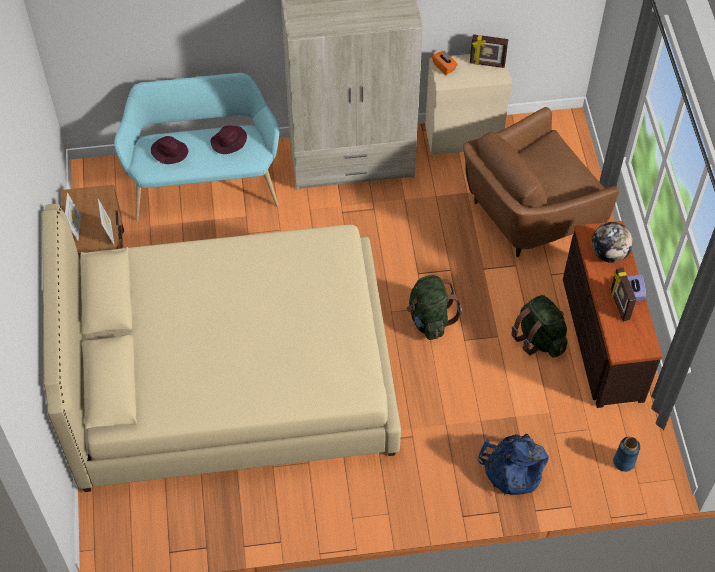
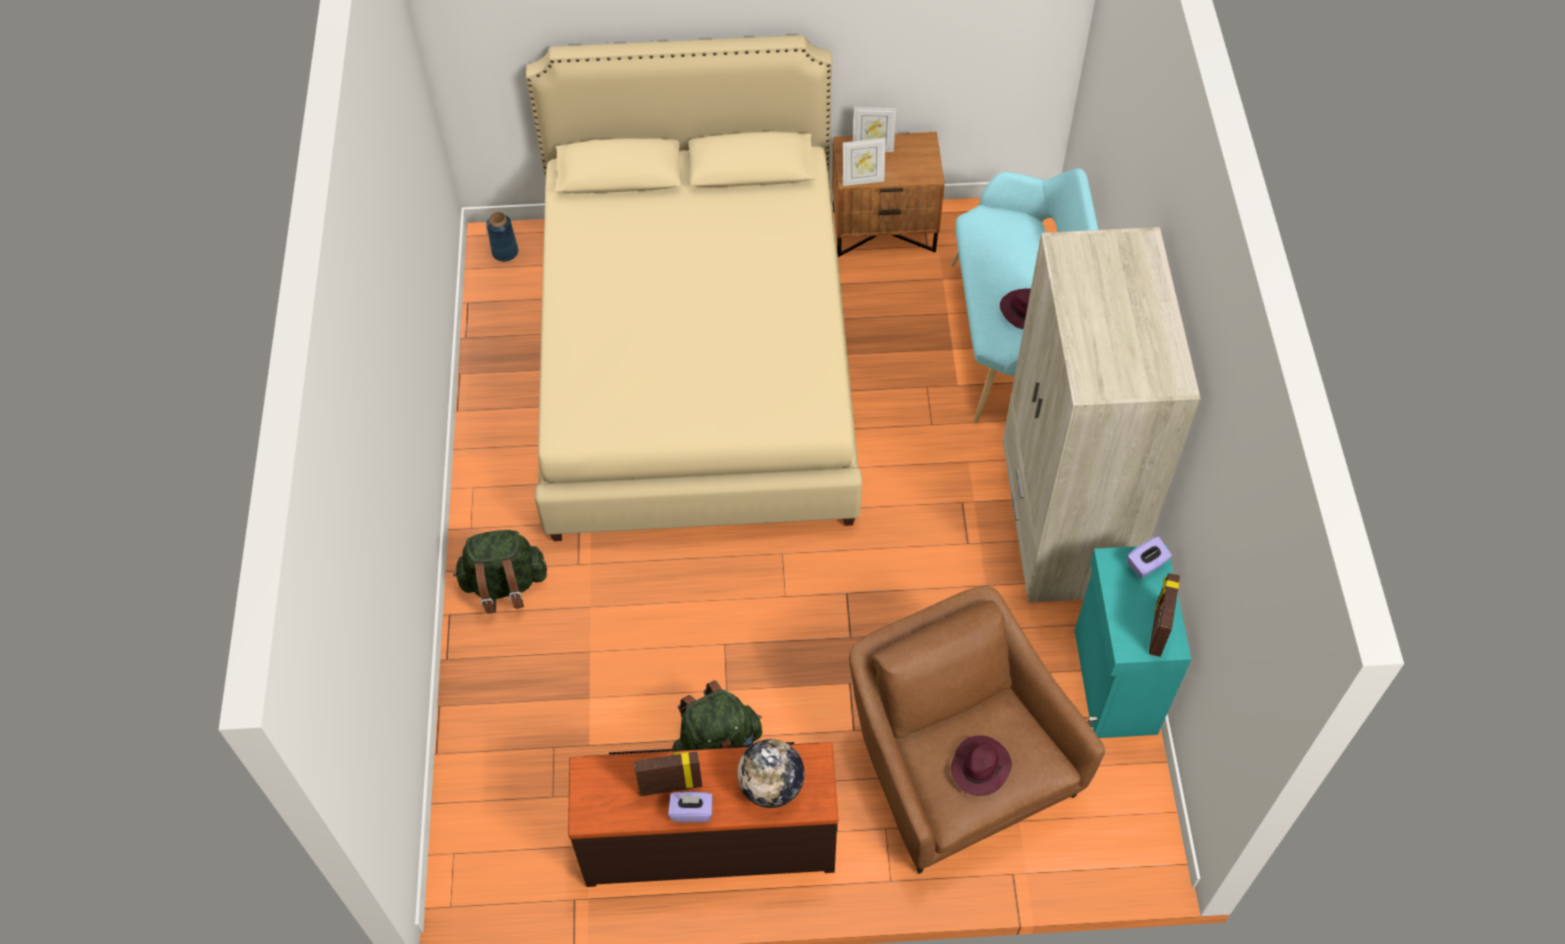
camera: 95 degrees right, 0 degrees up
(169, 152) = (1006, 245): purple hat -> purple hat (980, 766)
(429, 319) = (765, 602): green backpack -> green backpack (504, 585)
(444, 67) = (1146, 564): orange tissue box -> purple tissue box
(464, 137) = (1113, 682): beige cabinet -> turquoise cabinet
(512, 469) = (507, 683): blue backpack -> none
(624, 462) = (491, 838): blue vase -> blue vase (505, 252)

